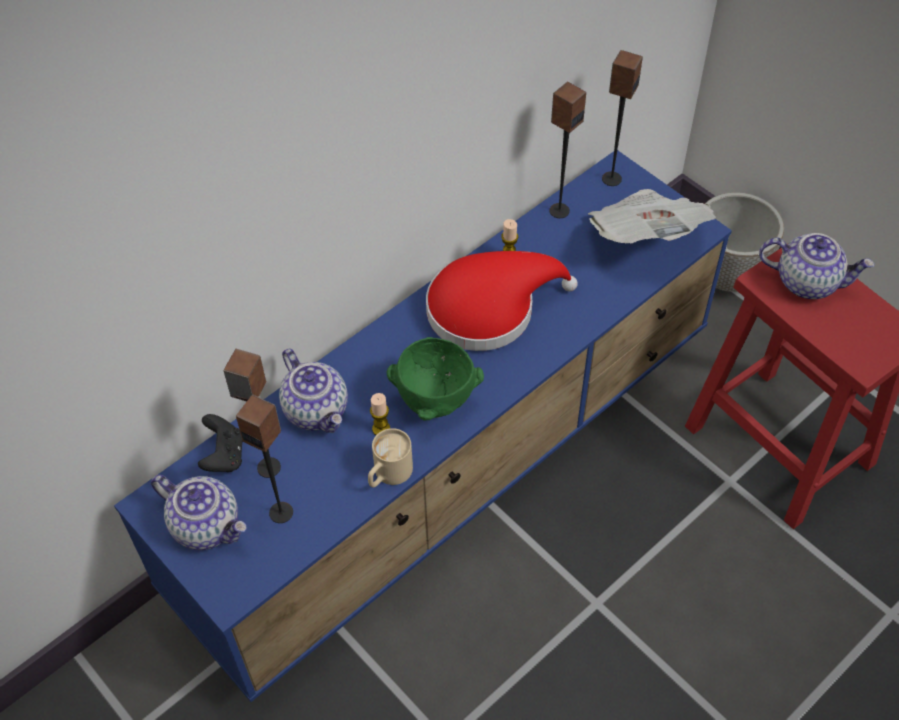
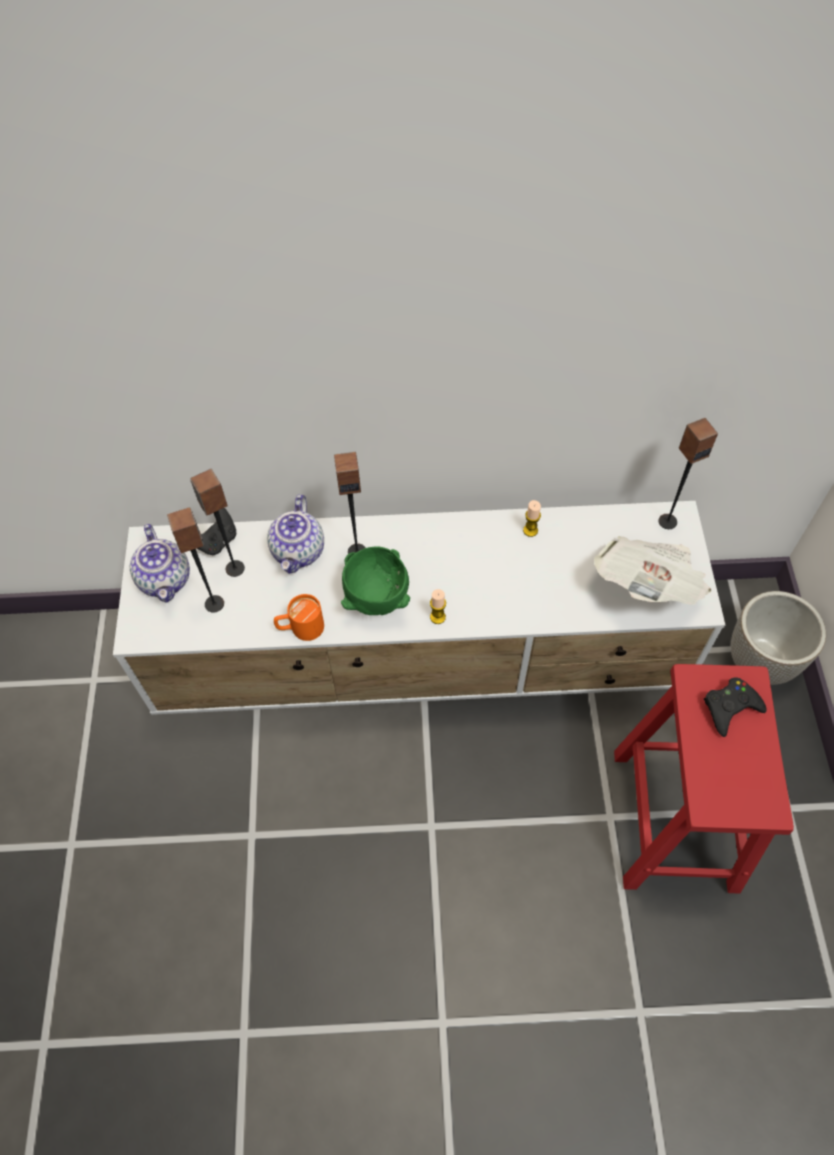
camera: 40 degrees right, 5 degrees up
(381, 429) = (326, 593): candle -> candle (437, 617)
(388, 475) = (300, 628): beige mug -> orange mug
(454, 469) = (422, 660): blue tv stand -> white tv stand
(489, 308) = (479, 559): red hat -> none
(559, 210) = (602, 520): speaker -> speaker (357, 551)
(808, 281) = (730, 707): teapot -> black game controller

